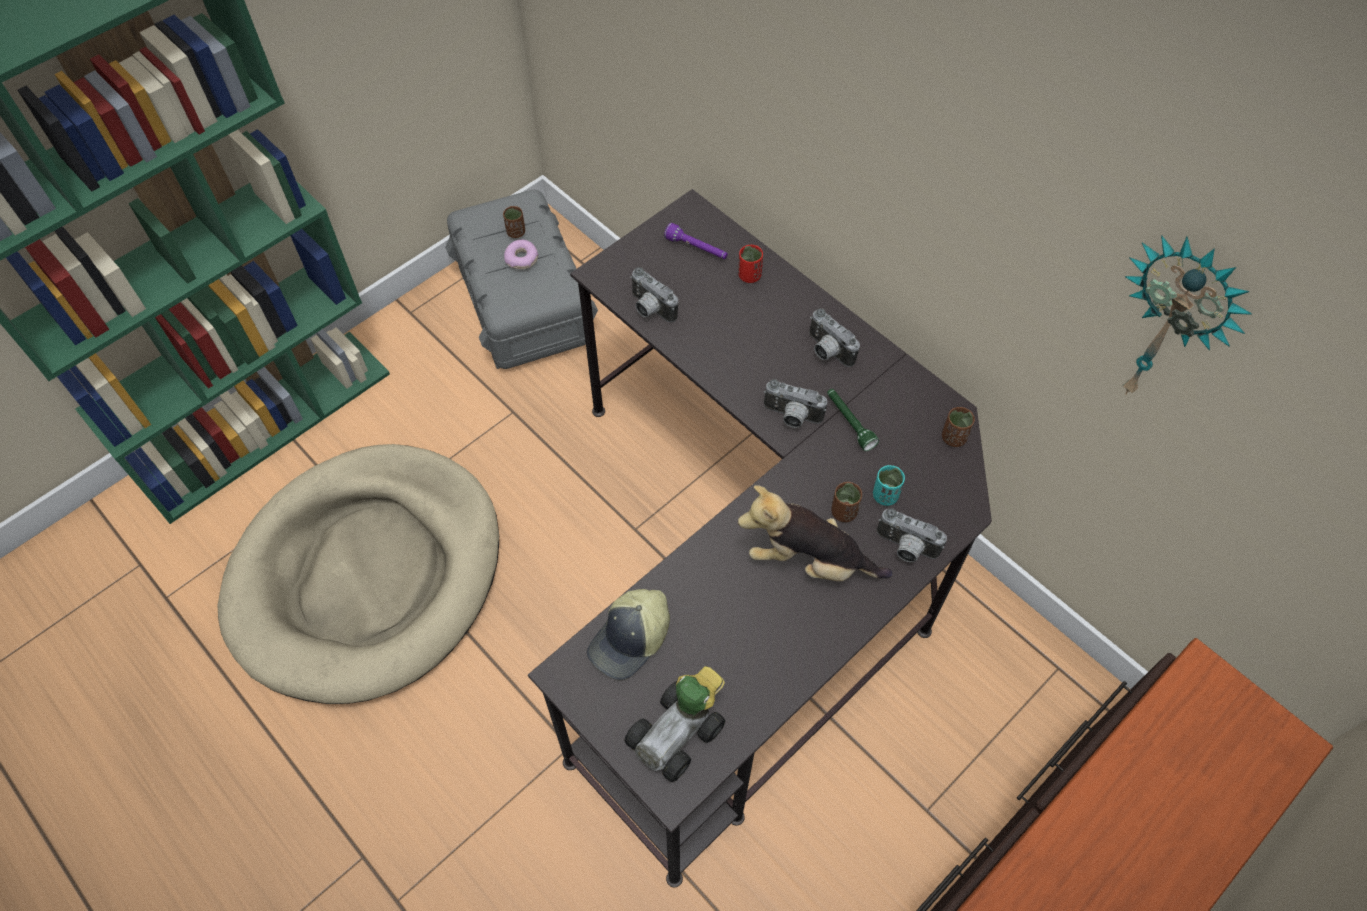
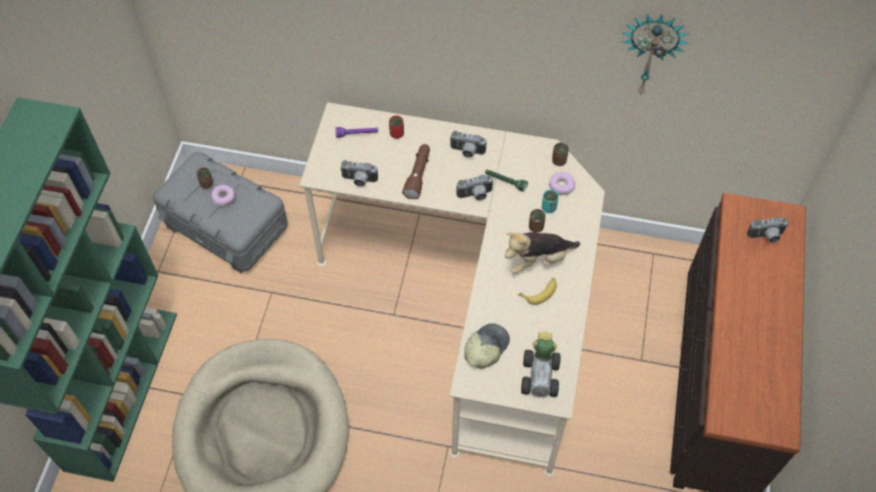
camera: 35 degrees left, 0 degrees up
(631, 640) = (485, 348): cap -> cap turned 150 degrees counterclockwise
(734, 345) = (418, 175): none -> brown flashlight
(751, 575) = (473, 300): black desk -> beige desk
(775, 610) = (540, 292): none -> banana
(905, 548) = (576, 227): camera -> camera (766, 237)
(928, 475) = (561, 186): none -> donut

